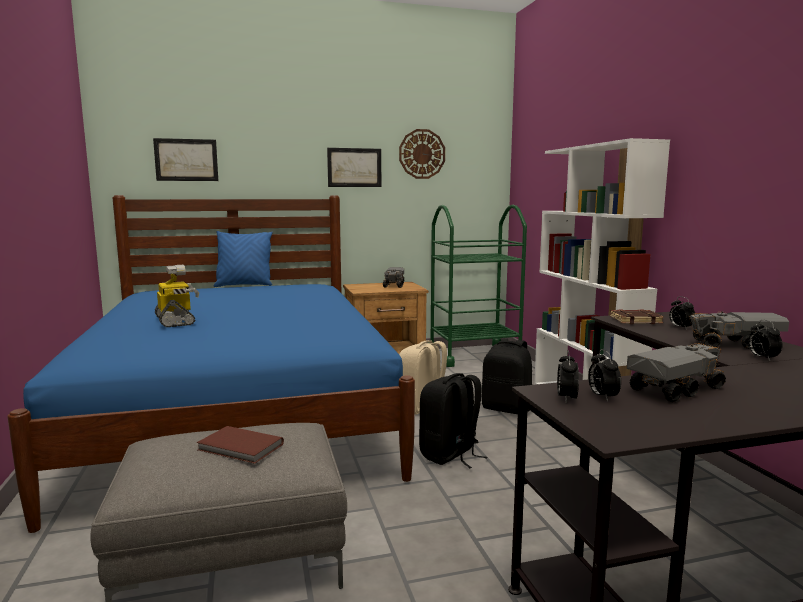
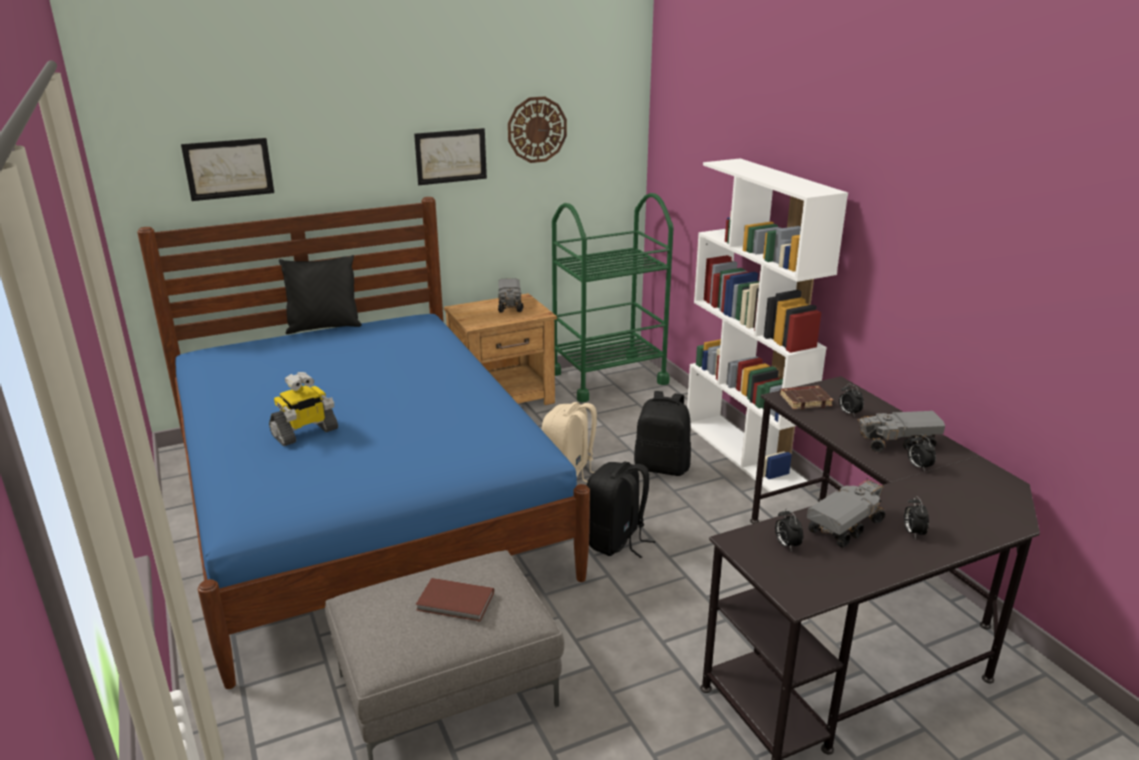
camera: 10 degrees left, 15 degrees up
(176, 321) = (305, 433): toy robot -> toy robot turned 90 degrees clockwise
(244, 285) = (324, 327): blue pillow -> black pillow
(566, 398) = (757, 550): alarm clock -> alarm clock (912, 532)

